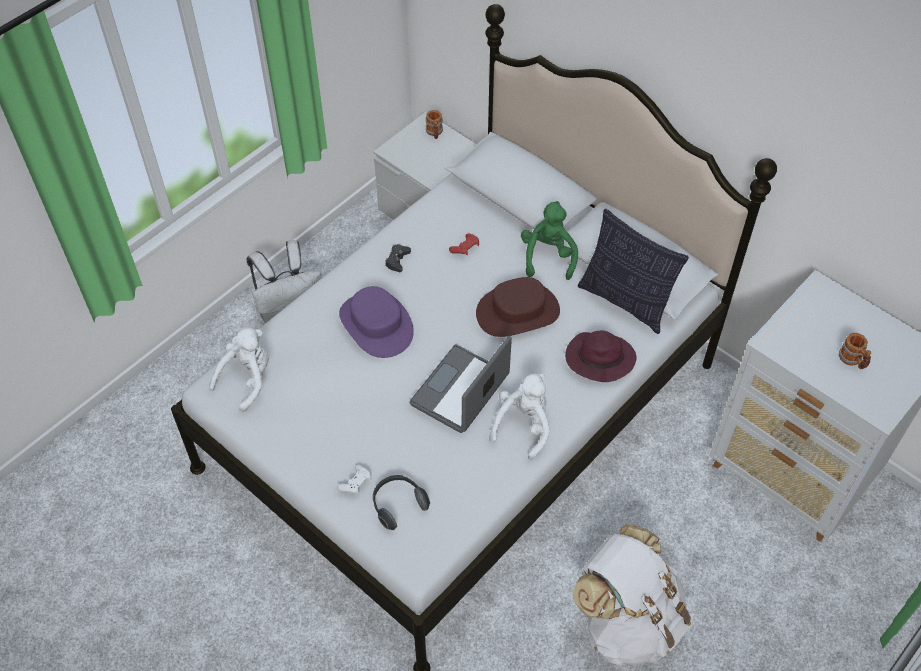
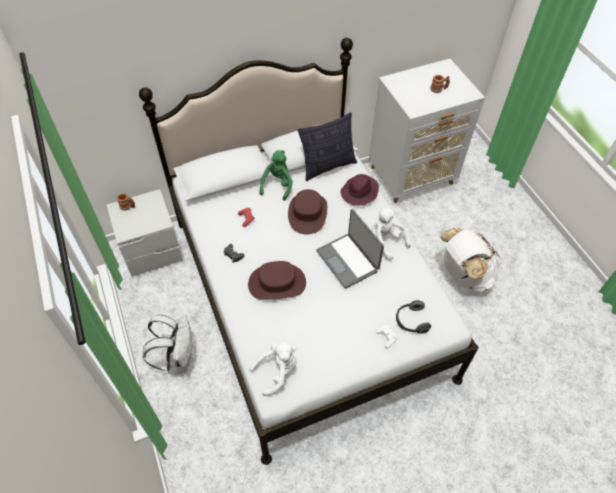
camera: 65 degrees left, 0 degrees up
(247, 379) = (277, 372): white plush toy -> white plush toy turned 90 degrees clockwise
(377, 324) = (277, 283): purple hat -> brown hat
(548, 256) = (277, 185): green plush toy -> green plush toy turned 75 degrees clockwise

